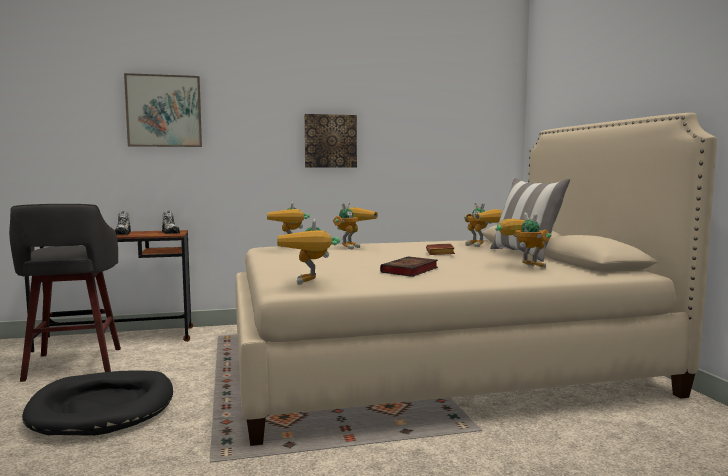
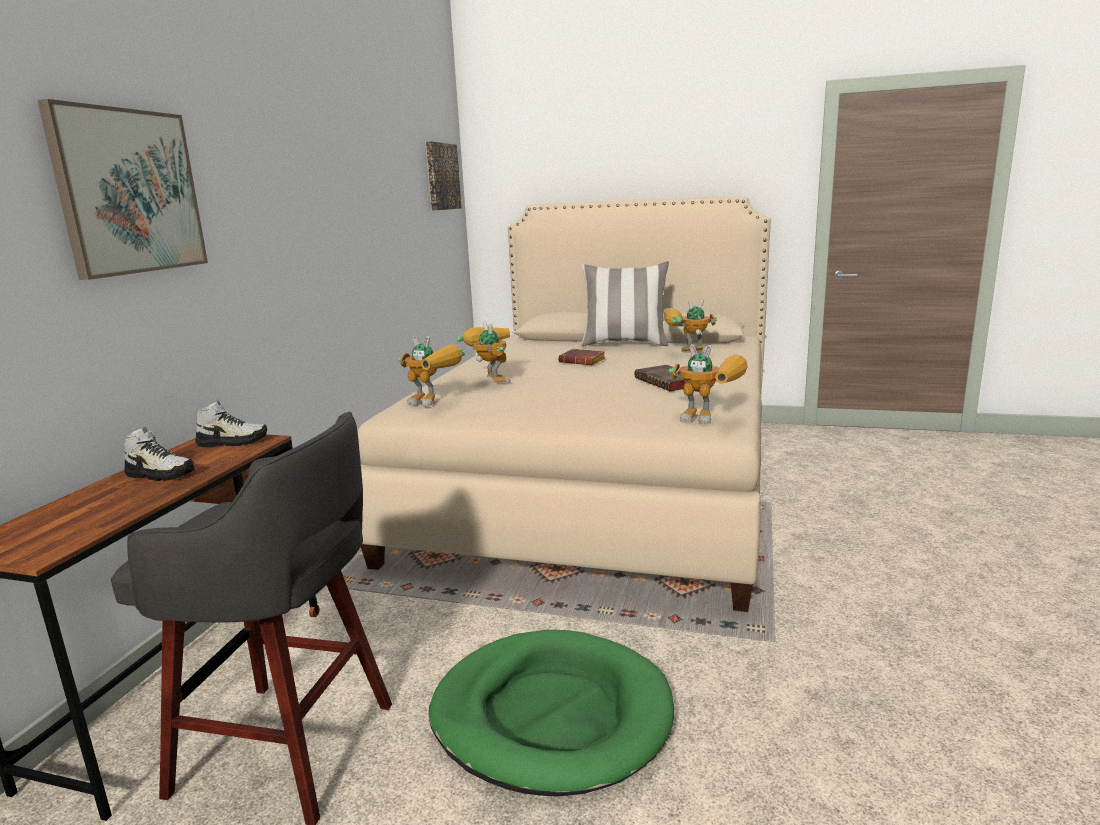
camera: 60 degrees left, 10 degrees up
(103, 408) = (551, 715): black dog bed -> green dog bed
(330, 141) = (339, 232): picture -> picture (441, 176)
(483, 246) = (554, 345): toy robot -> none

